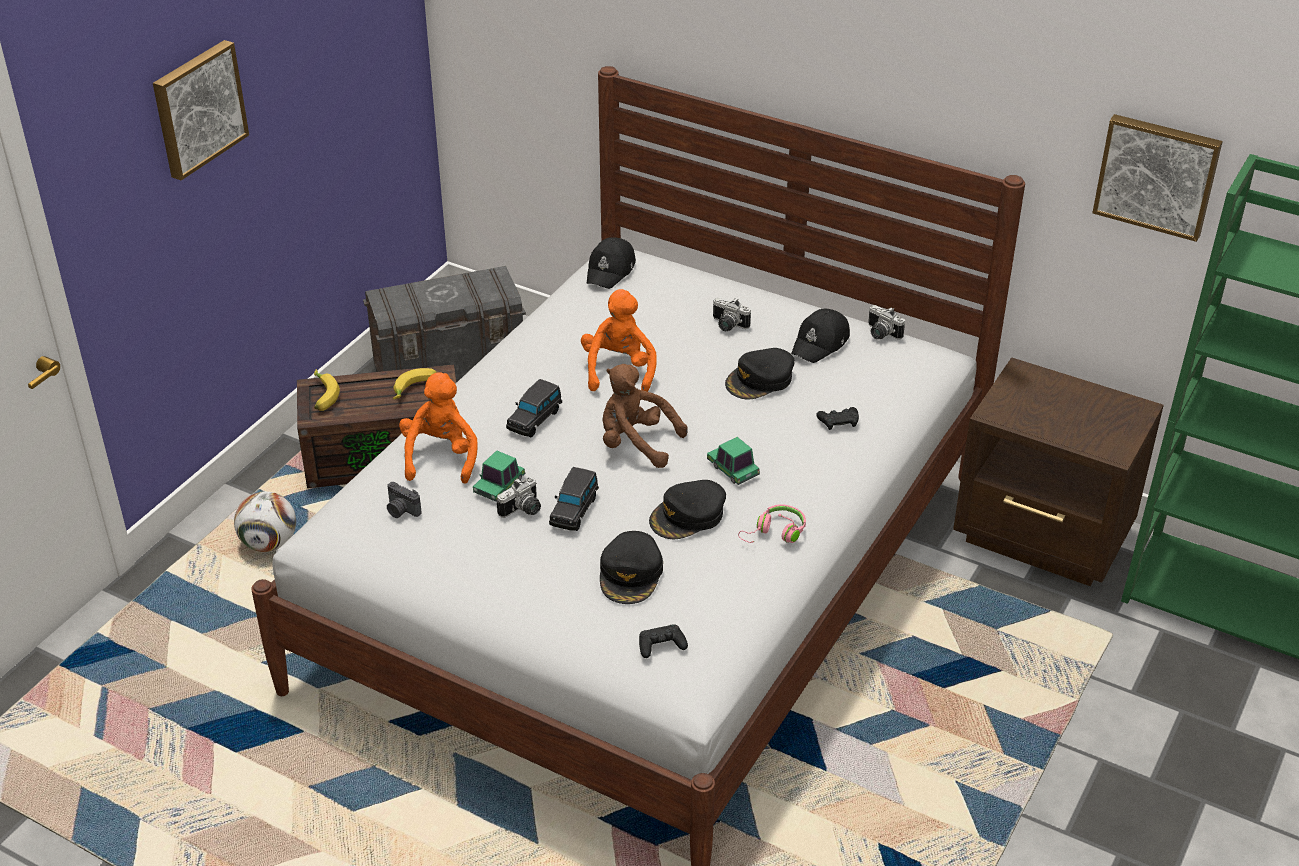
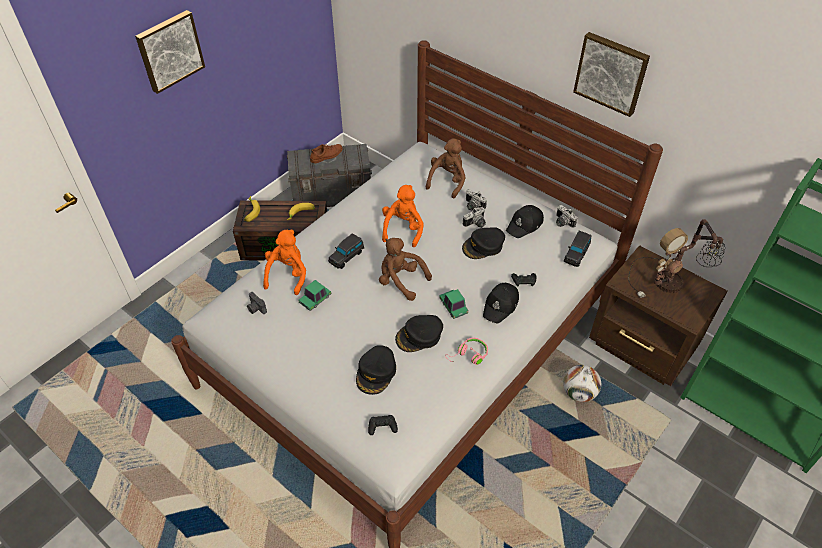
camera: 10 degrees right, 10 degrees up
(269, 544) = (213, 292): football -> football (579, 393)
(439, 291) = (326, 155): none -> brown shoe
(523, 510) = (324, 318): camera -> camera (476, 224)
(574, 510) = (354, 322): black toy car -> black toy car (576, 254)
(611, 270) = (414, 161): black cap -> black cap (501, 305)
(675, 294) = (447, 181): none -> brown plush toy
(1072, 404) = (670, 283): none -> table lamp
(1157, 175) = (750, 159): picture -> picture (611, 73)

